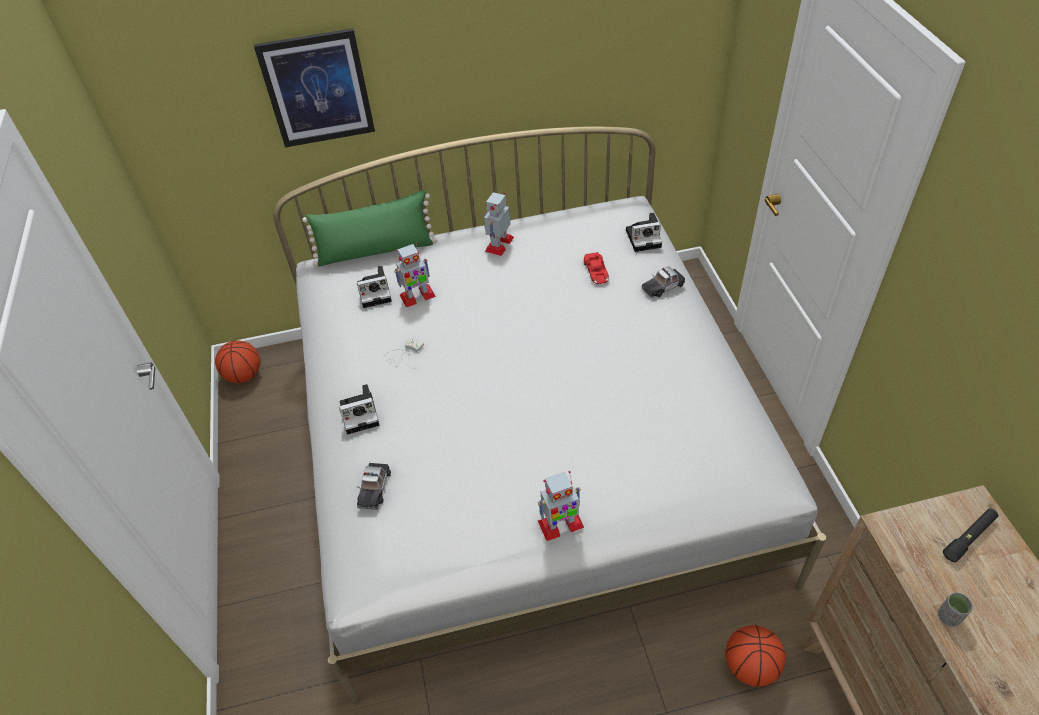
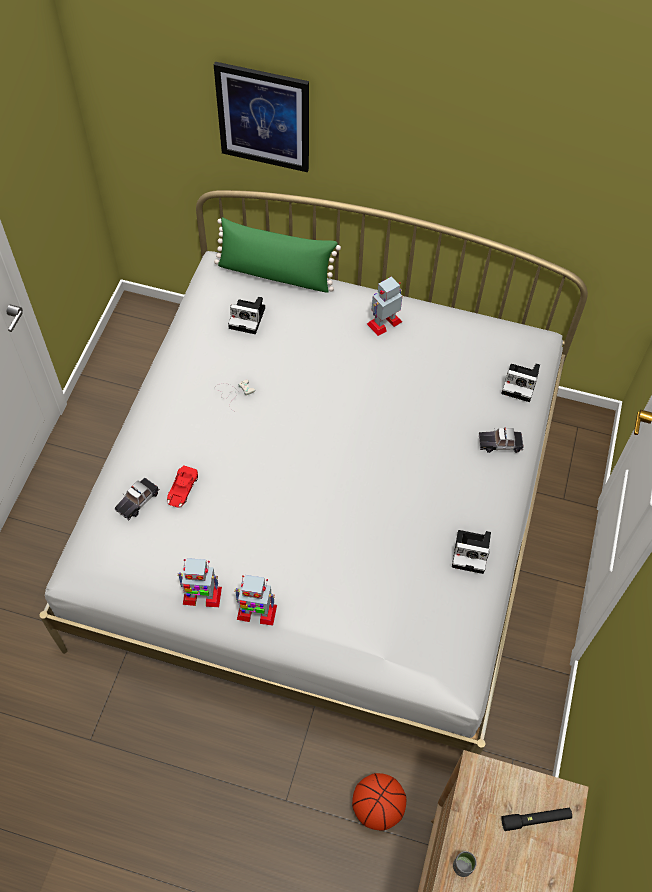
camera: 25 degrees right, 10 degrees up
(244, 375) = (134, 321): basketball -> none
(361, 413) = (167, 429): camera -> camera (472, 552)
(417, 296) = (279, 340): toy robot -> toy robot (201, 596)
(596, 271) = (450, 396): red toy car -> red toy car (182, 489)

